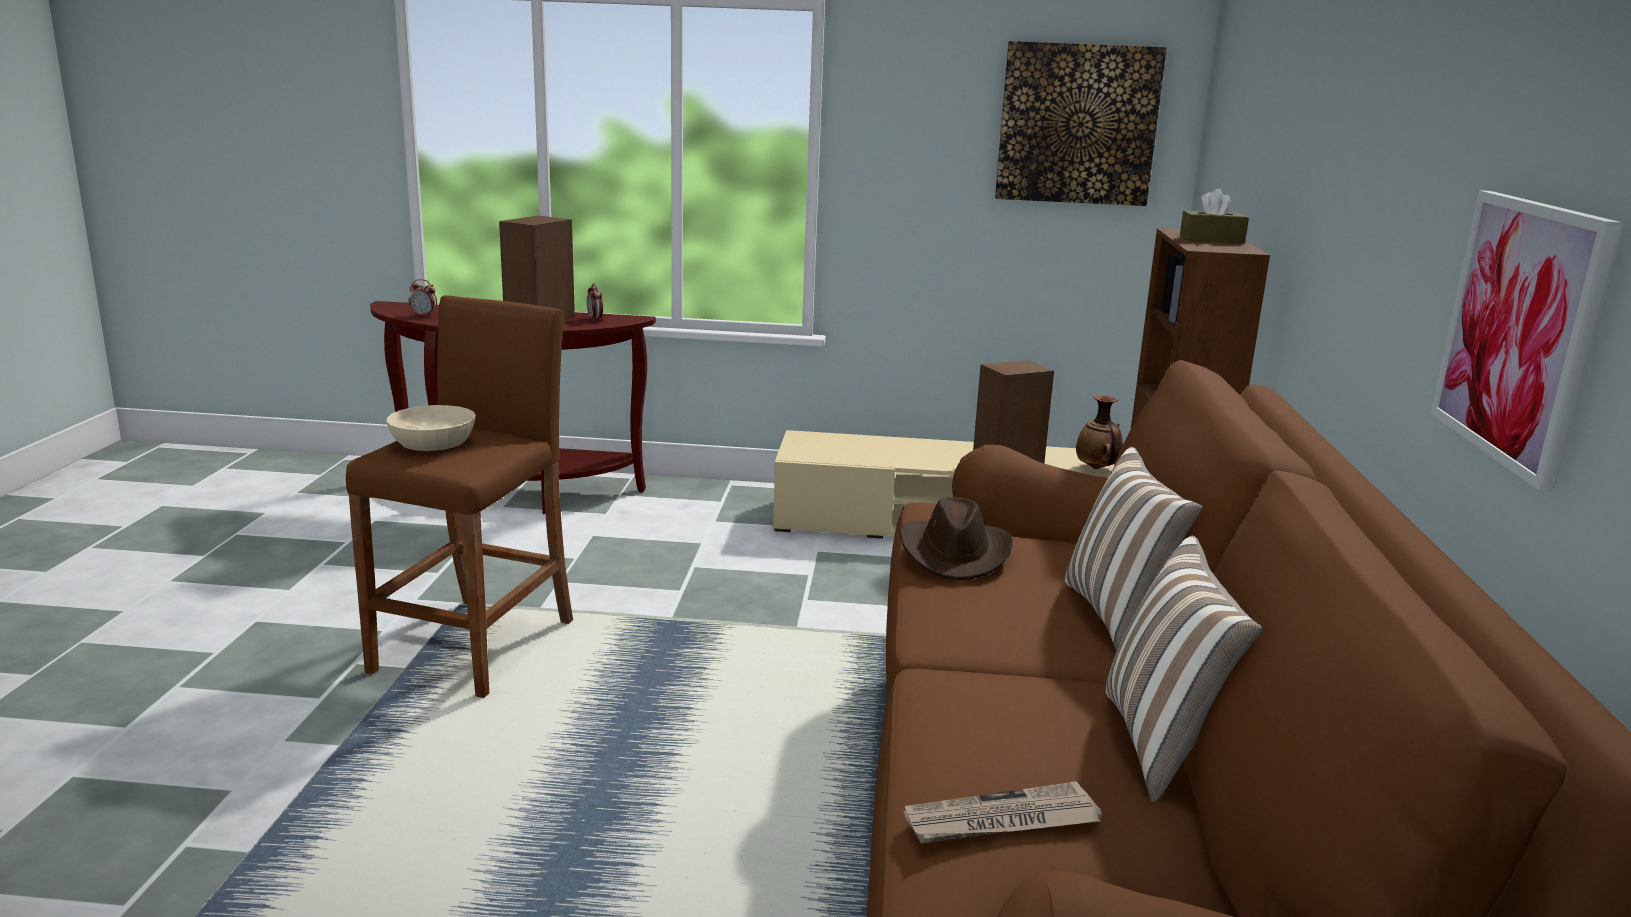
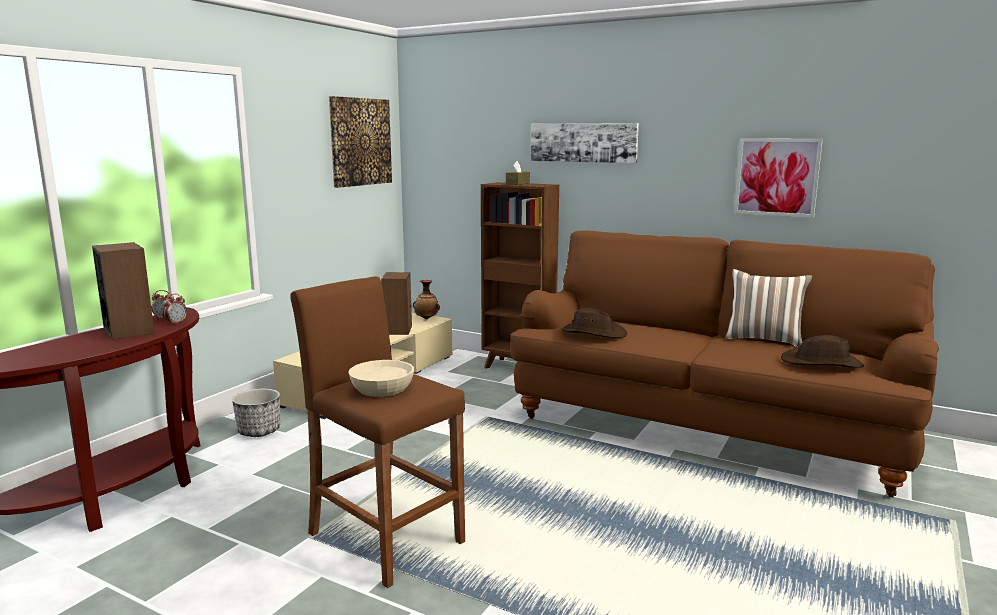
camera: 65 degrees left, 5 degrees down
(424, 315) = (33, 360): alarm clock -> alarm clock (176, 323)
(704, 507) = (259, 431): none -> planter
(1001, 821) = (822, 363): newspaper -> brown hat
(1119, 616) = (662, 326): pillow -> none
(1320, 162) = (583, 142): none -> picture

